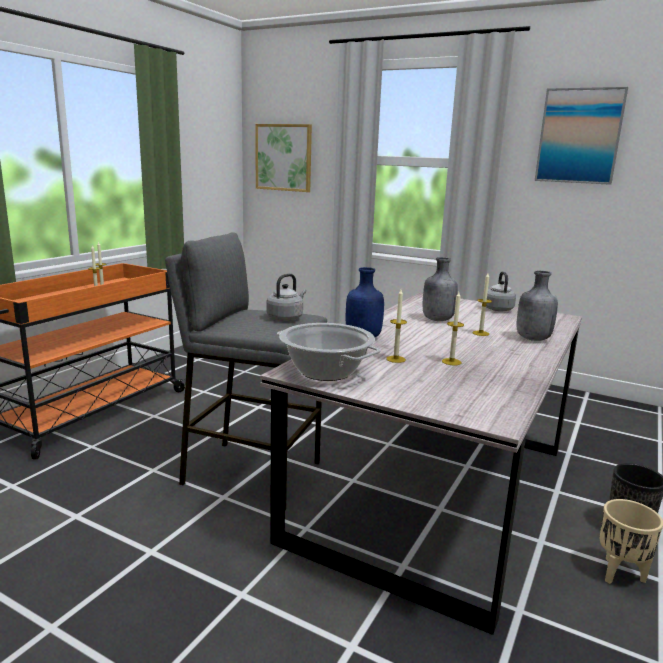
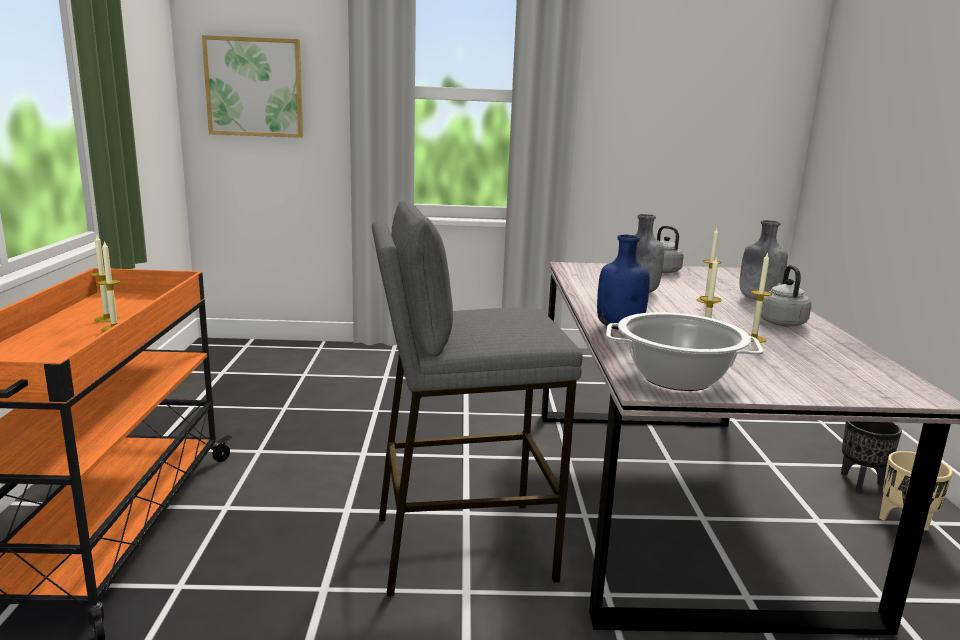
camera: 30 degrees left, 0 degrees up
(286, 317) = (515, 316): grey kettle -> grey kettle (781, 322)
(579, 136) = (656, 65): picture -> none

